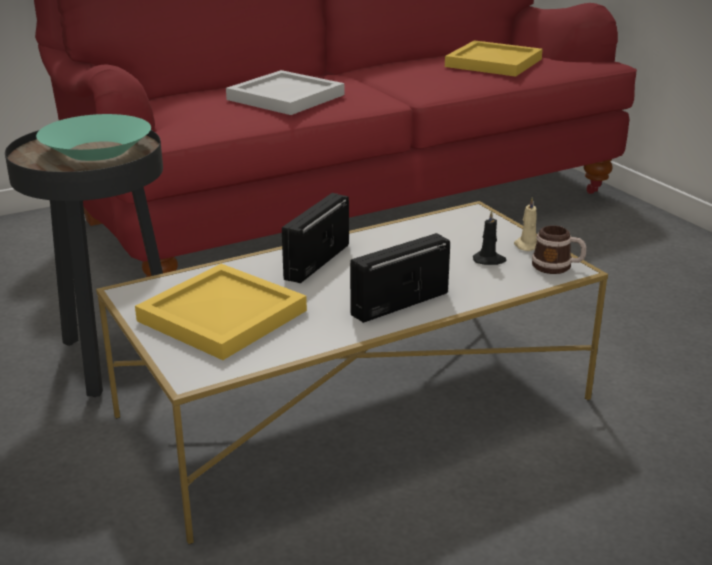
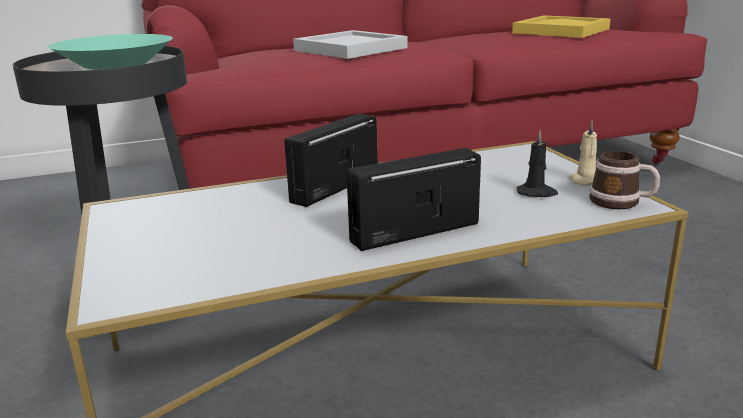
camera: 10 degrees right, 5 degrees down
(222, 314) = (198, 234): yellow tray -> none

